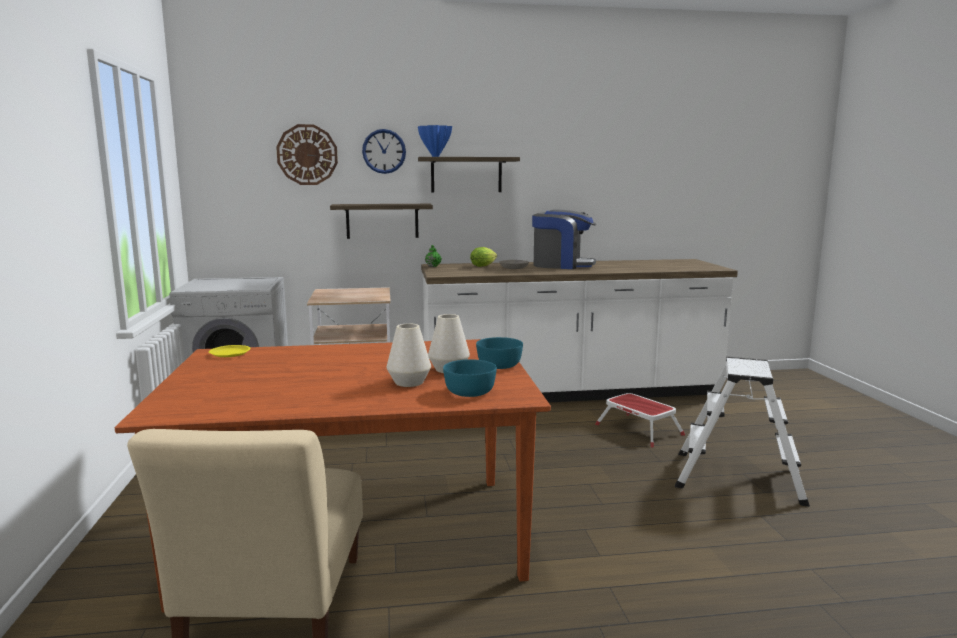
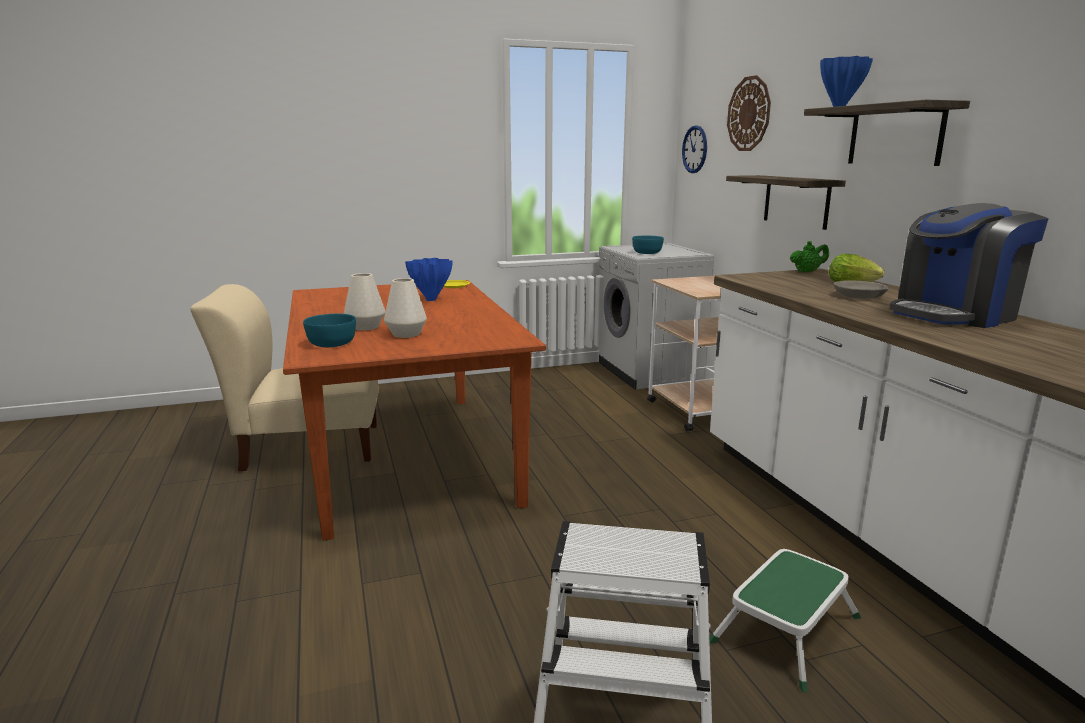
camera: 80 degrees right, 5 degrees up
(298, 361) = (432, 300): none -> blue vase
(384, 151) = (810, 104): wall clock -> wall clock (695, 149)
(499, 365) = (421, 347): turquoise bowl -> turquoise bowl (646, 252)
(562, 265) = (954, 314): coffee machine -> coffee machine turned 60 degrees clockwise
(638, 430) = (785, 629): red step ladder -> green step ladder

